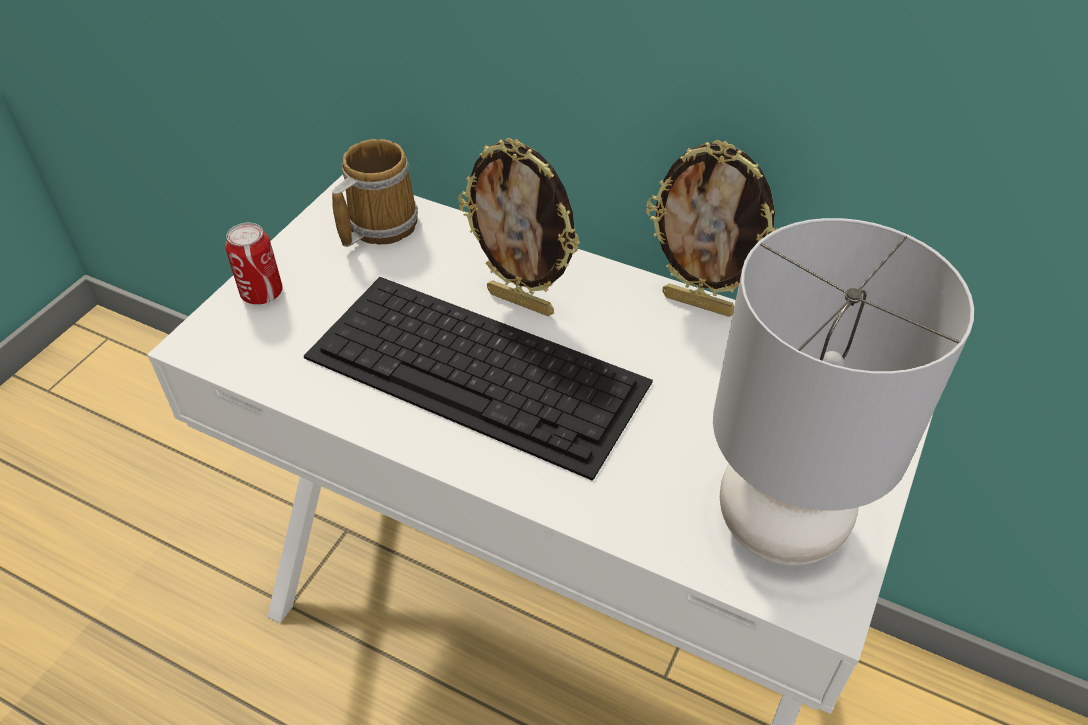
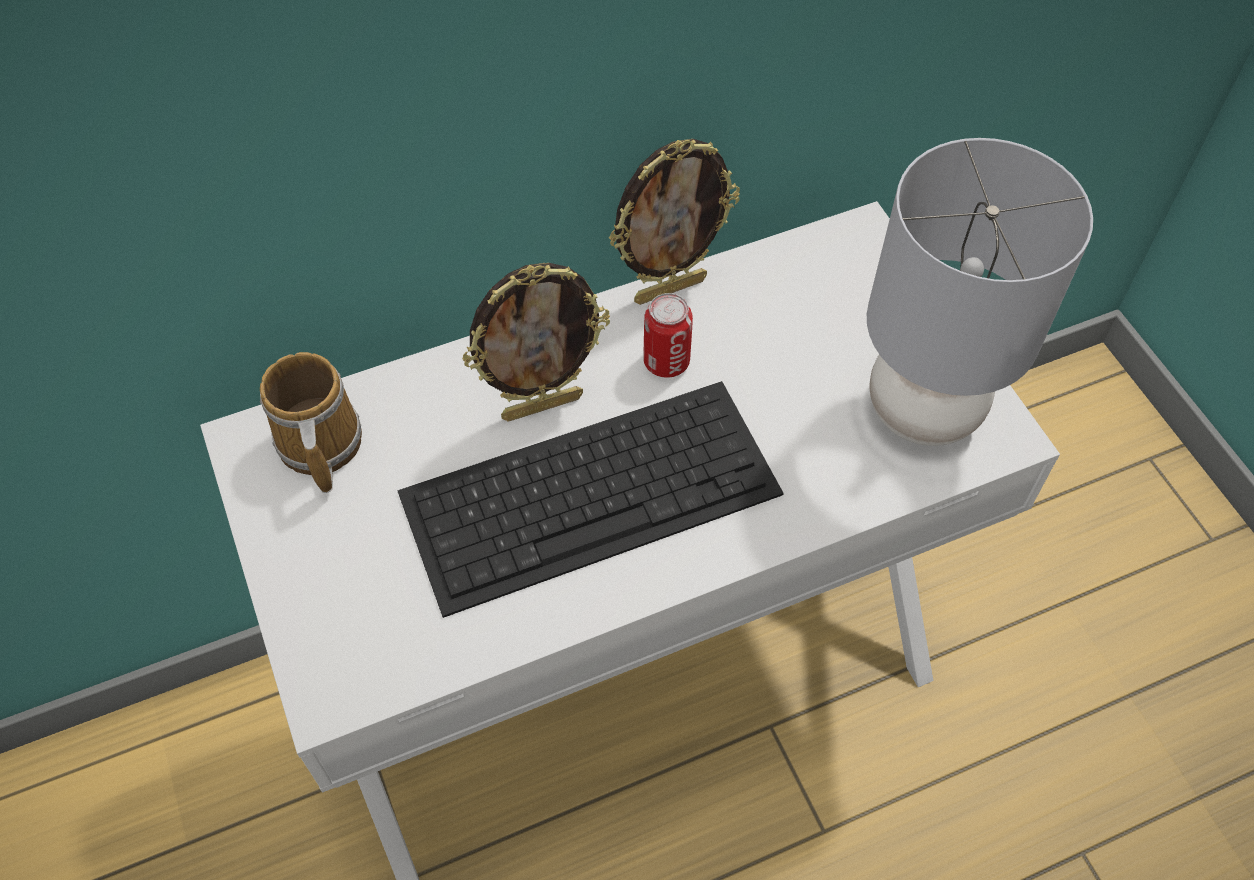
camera: 50 degrees left, 10 degrees up
(262, 293) = (313, 602): can -> can (666, 361)

